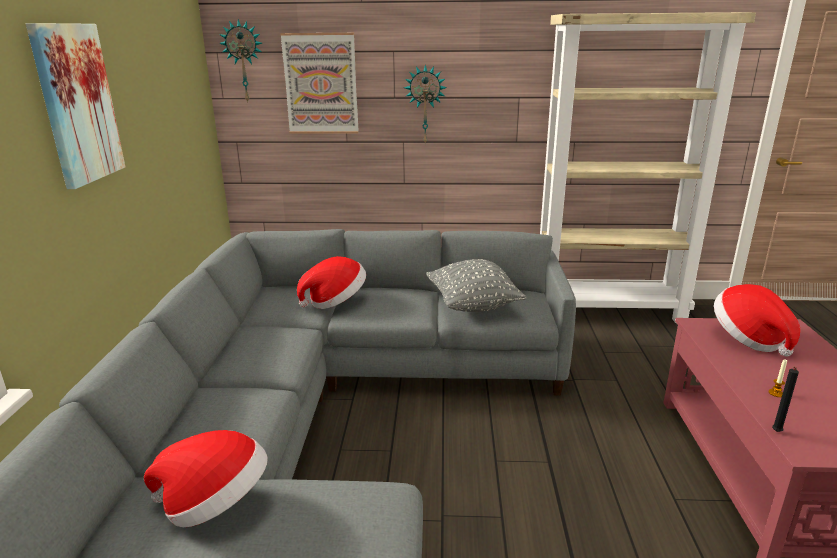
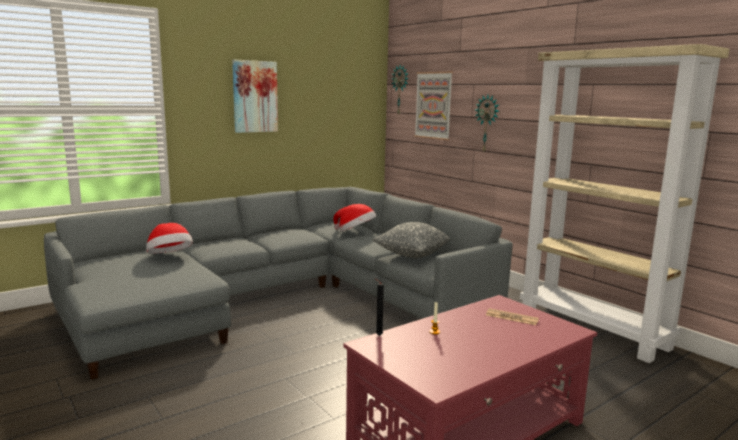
camera: 50 degrees right, 10 degrees down
(748, 338) = (511, 317): hat -> newspaper

